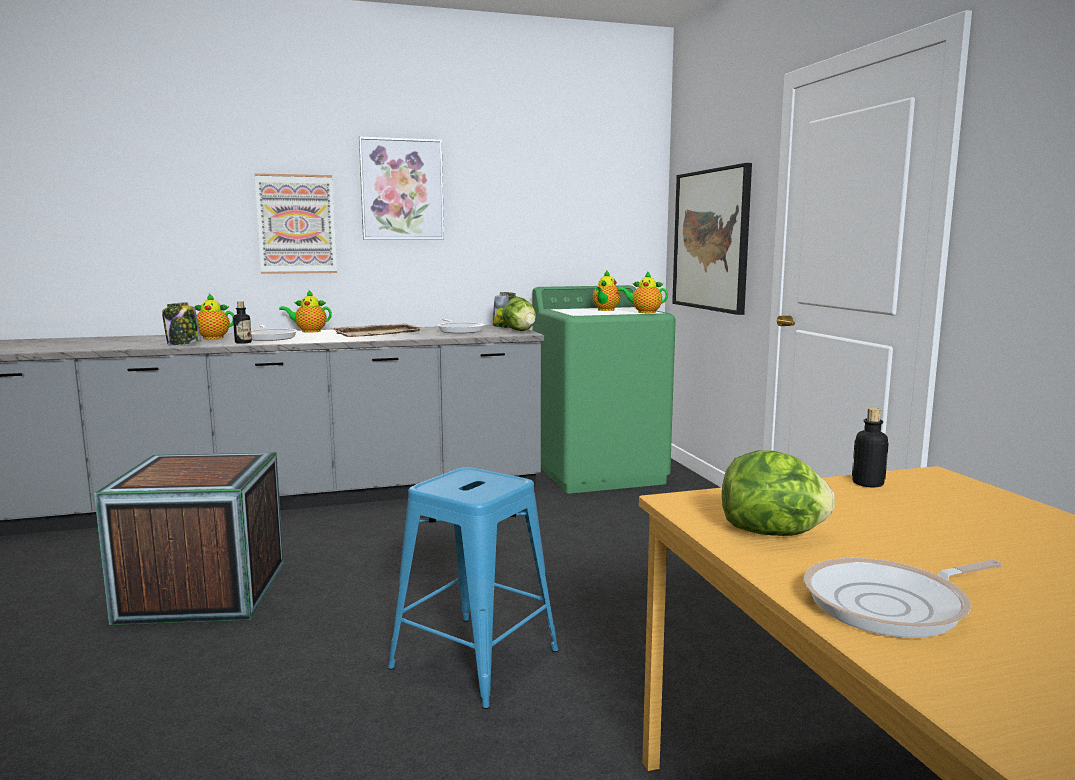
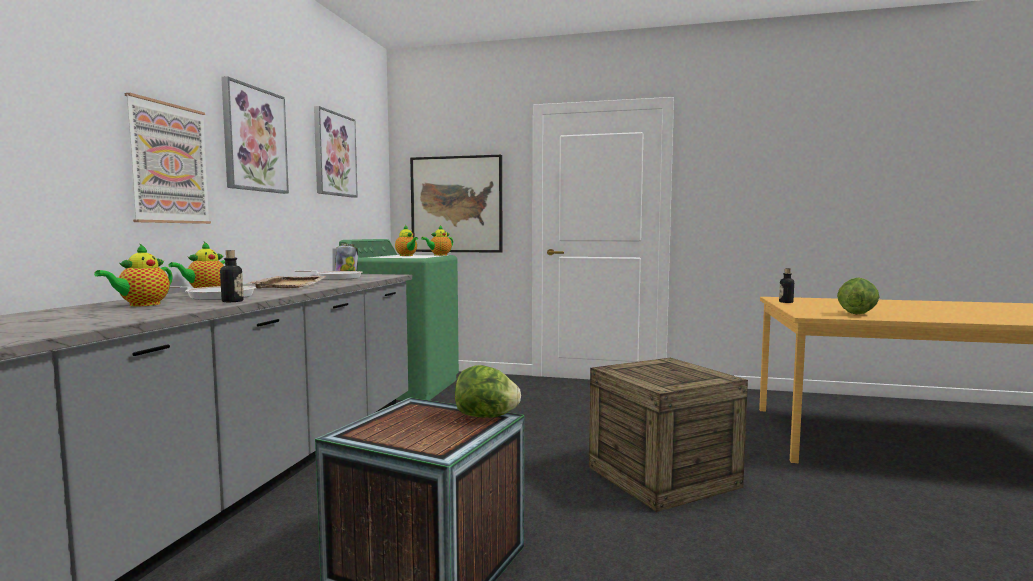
camera: 60 degrees left, 5 degrees down
(183, 344) = (170, 310): jar -> none
(475, 660) = (662, 477): blue stool -> crate
(520, 331) = (379, 274): lettuce -> lettuce (486, 416)
(537, 188) = (334, 154): none -> picture
(892, 605) = (936, 316): frying pan -> none

